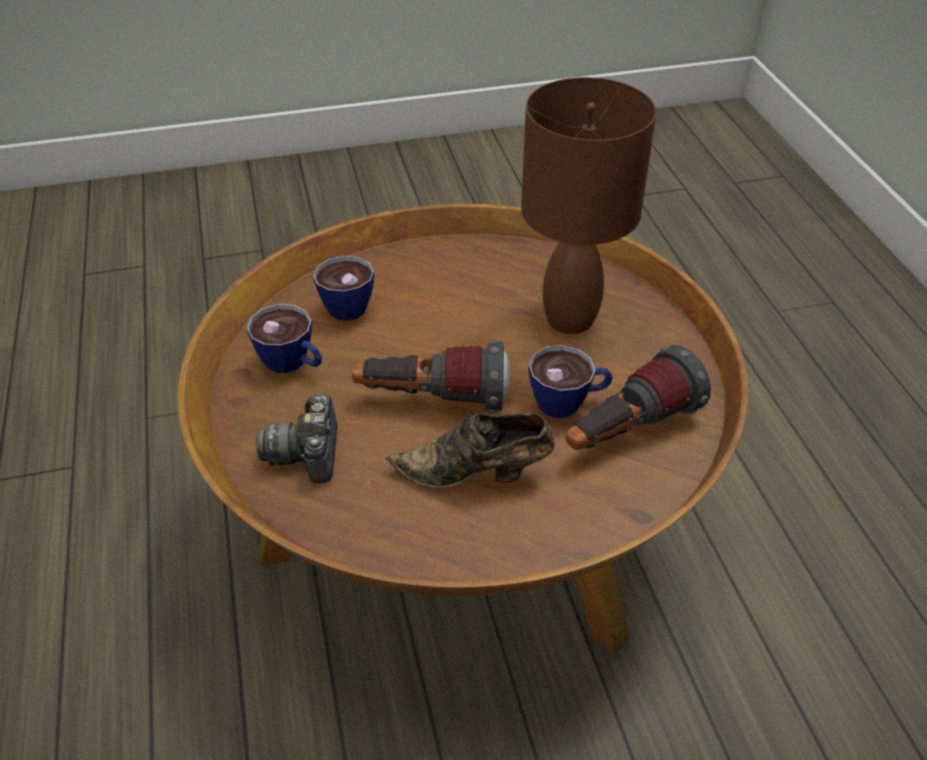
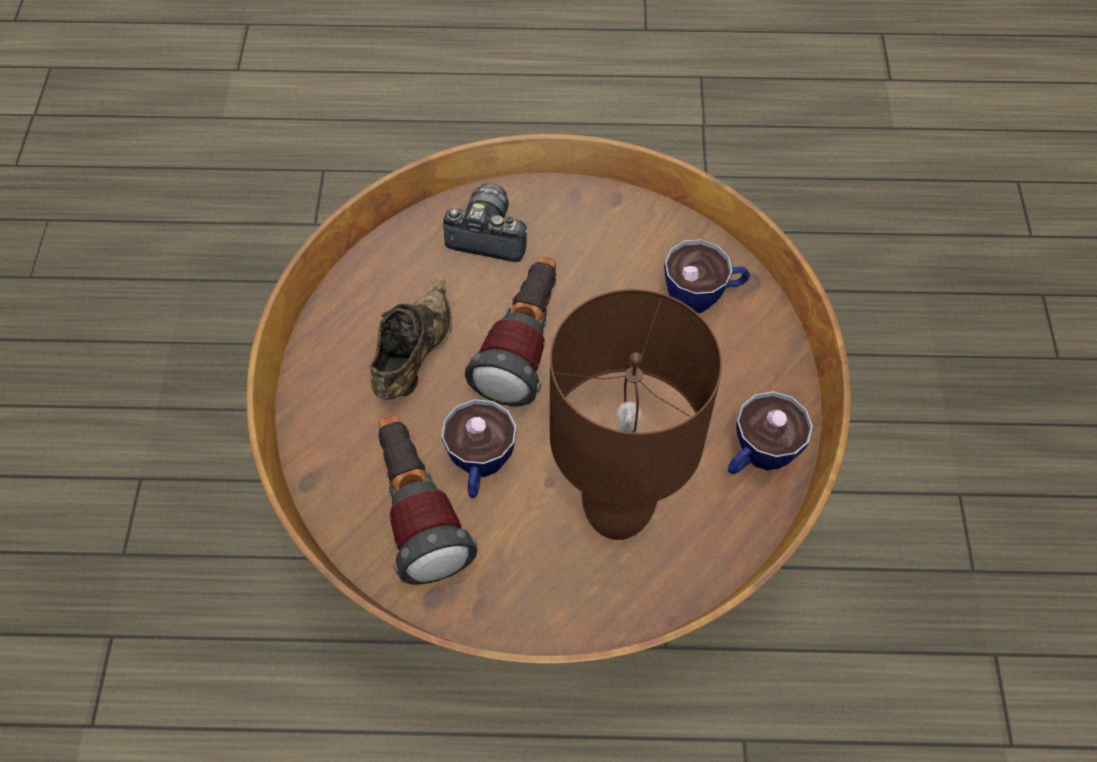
camera: 105 degrees right, 15 degrees up
(293, 364) = (615, 239): cup -> cup (757, 457)

